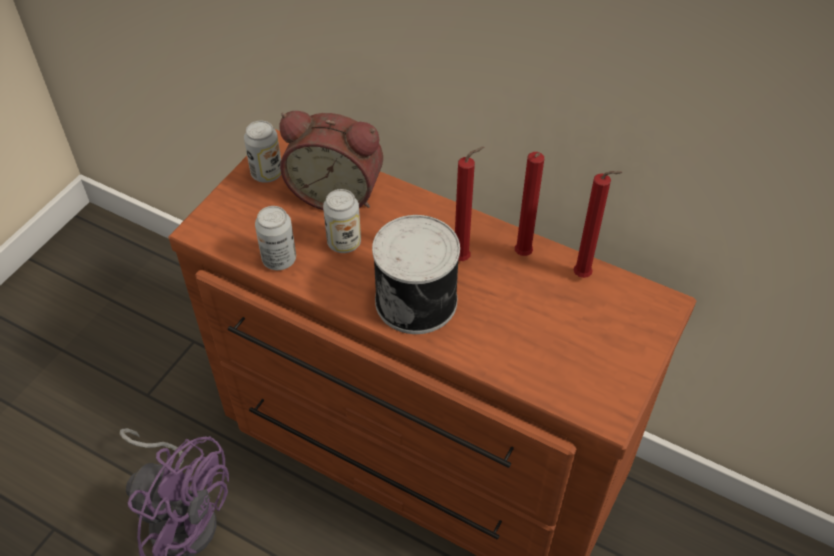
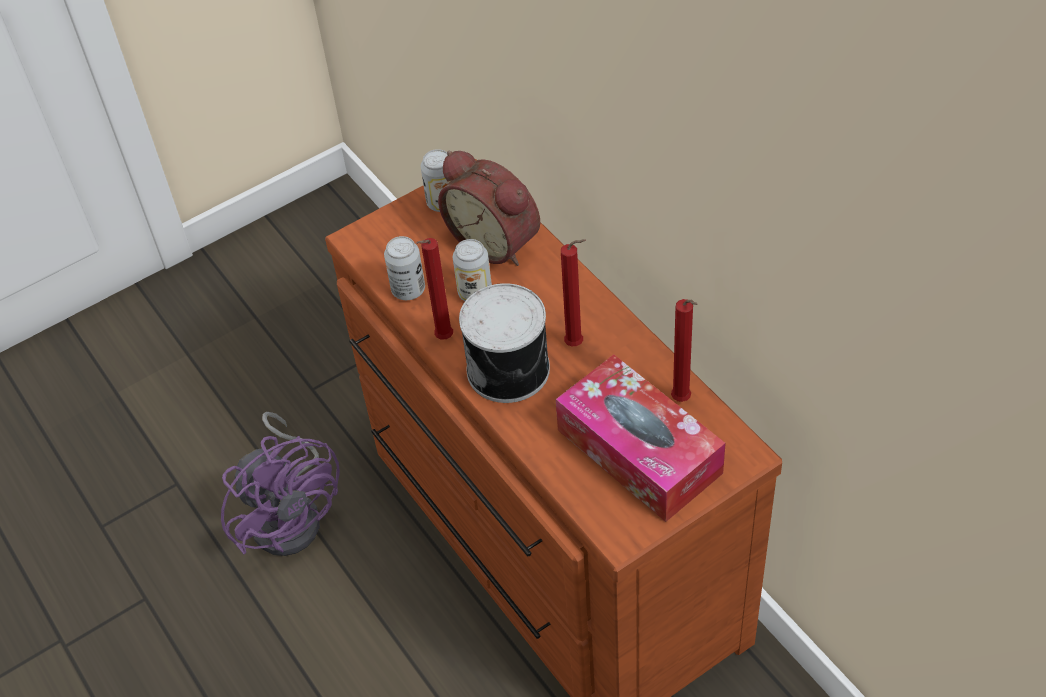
camera: 30 degrees right, 0 degrees up
(522, 256) = (634, 361): red candle -> red candle (442, 339)
(576, 333) = (639, 451): none -> tissue box

